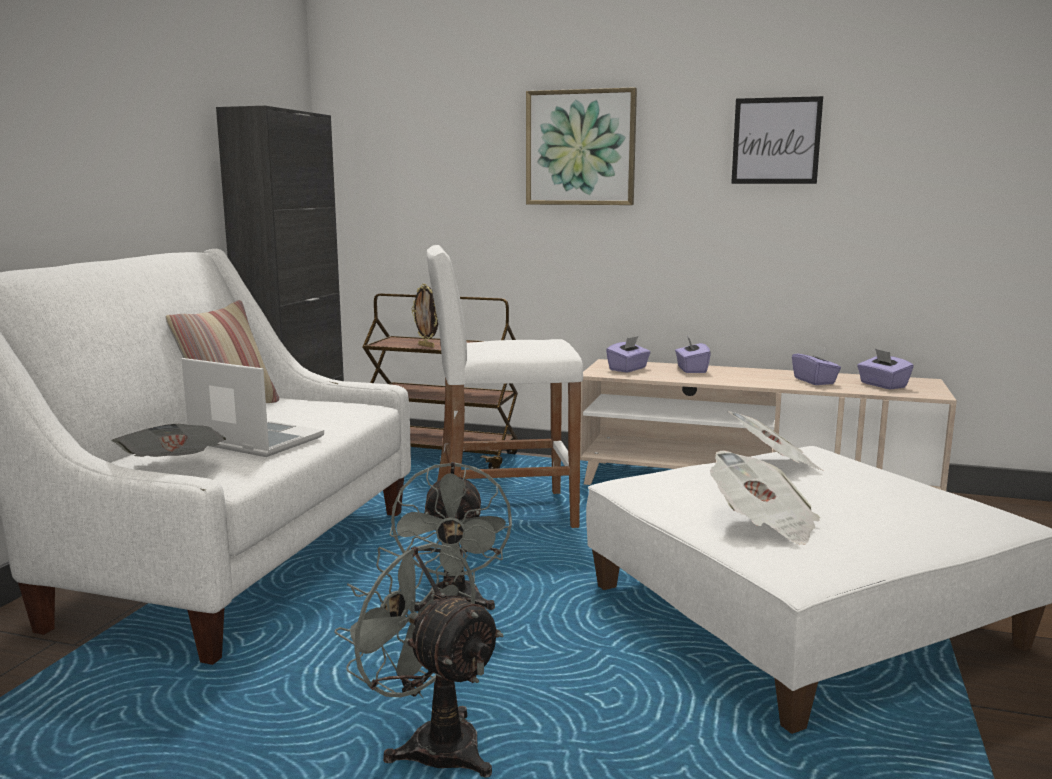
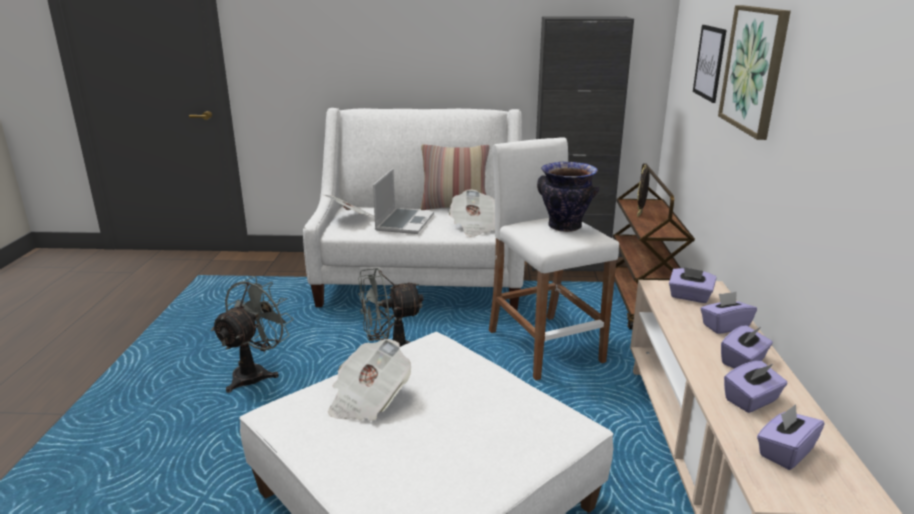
camera: 75 degrees right, 10 degrees up
(516, 341) = (564, 227): none -> vase
(754, 374) = (743, 362): none -> purple tissue box
(774, 464) = (514, 403): newspaper -> newspaper (474, 227)
(776, 141) = (858, 99): picture -> picture (709, 62)

